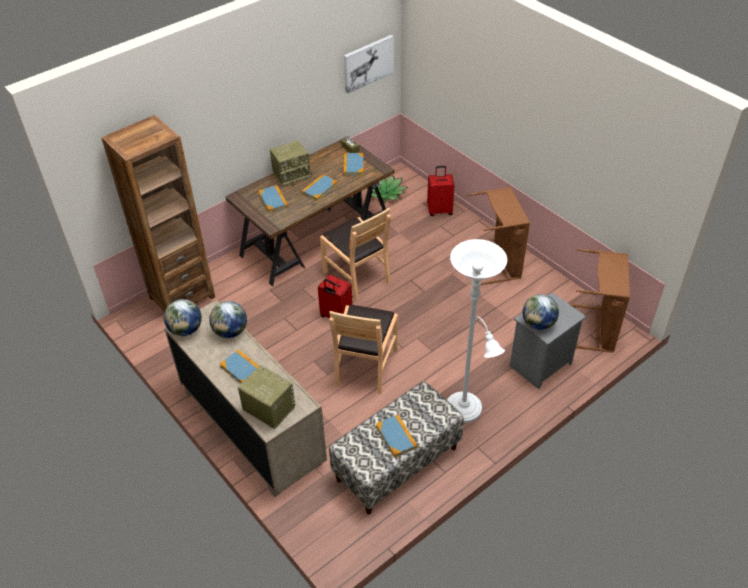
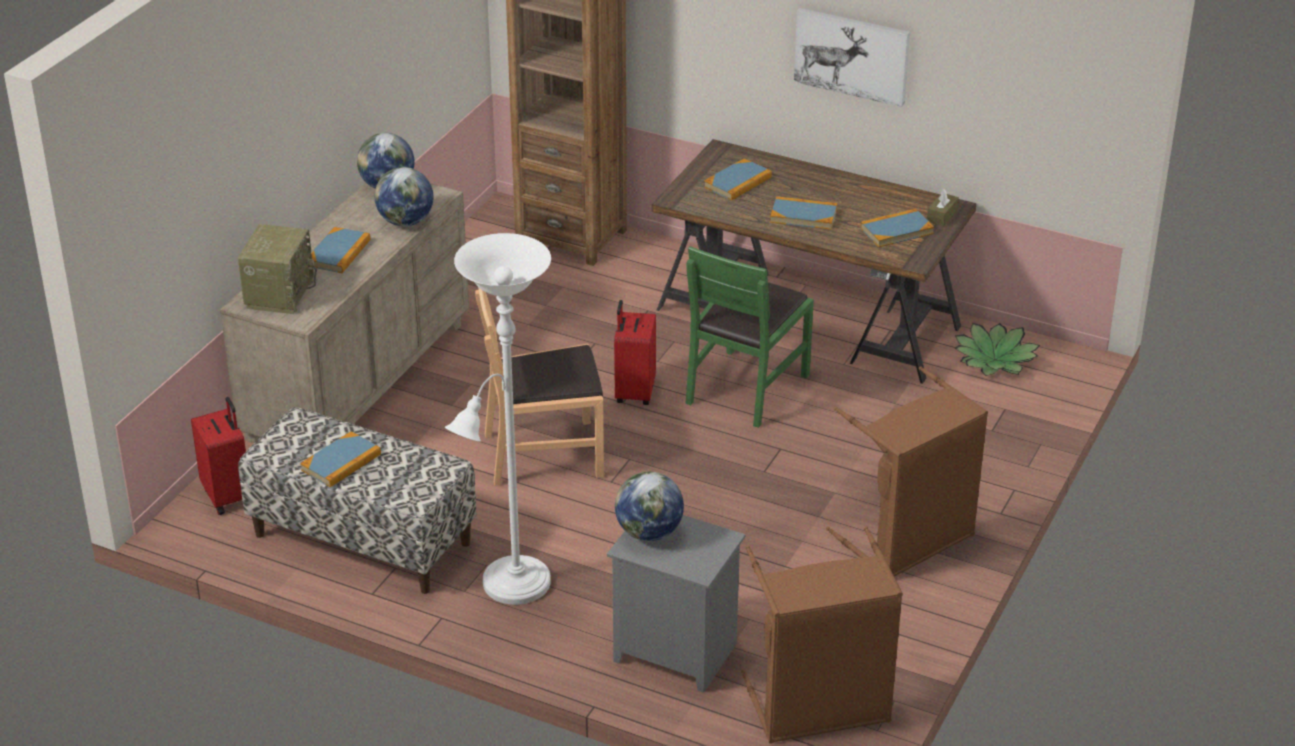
camera: 65 degrees right, 10 degrees down
(292, 174) = (818, 180): radio -> none
(357, 276) = (746, 388): brown chair -> green chair
(368, 63) = (1052, 92): picture -> picture (852, 55)
(440, 210) = (1001, 435): red suitcase -> red suitcase (228, 496)

